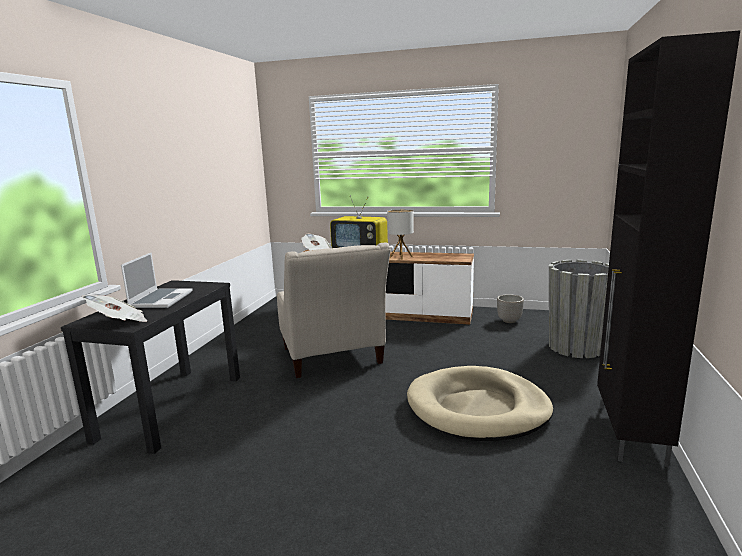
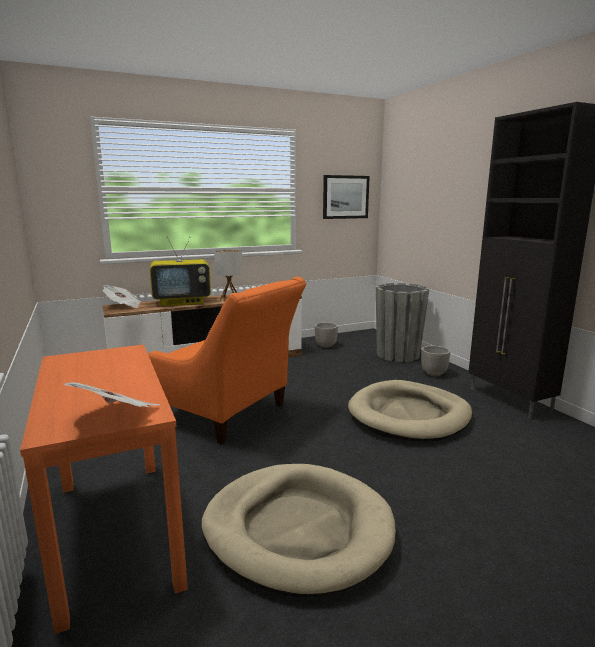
camera: 40 degrees left, 0 degrees up
(161, 299) = (98, 379): laptop -> none
(172, 406) = (115, 529): black console table -> orange console table
(250, 453) = (297, 530): none -> beige dog bed
(333, 359) = (230, 415): beige armchair -> orange armchair
(562, 154) = (345, 197): none -> picture
(583, 378) = (434, 374): none -> planter

